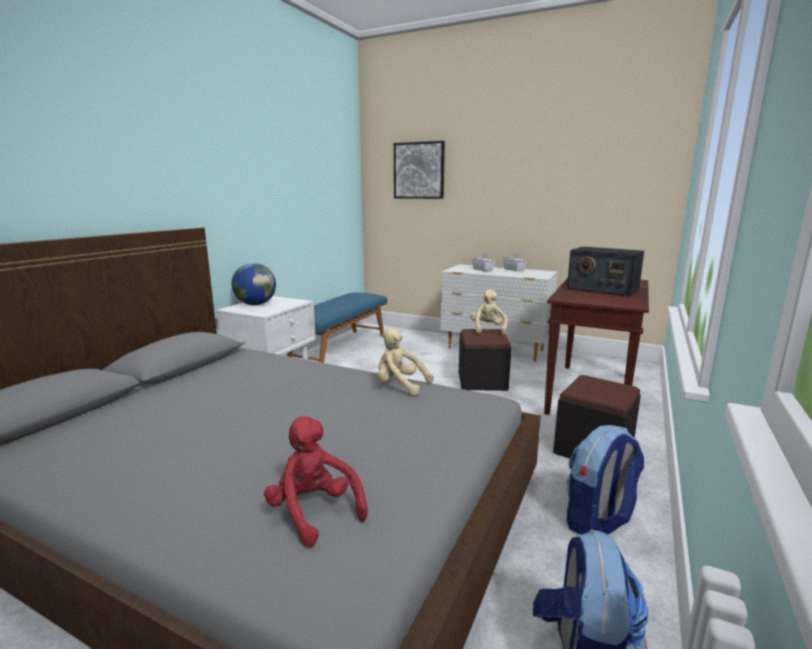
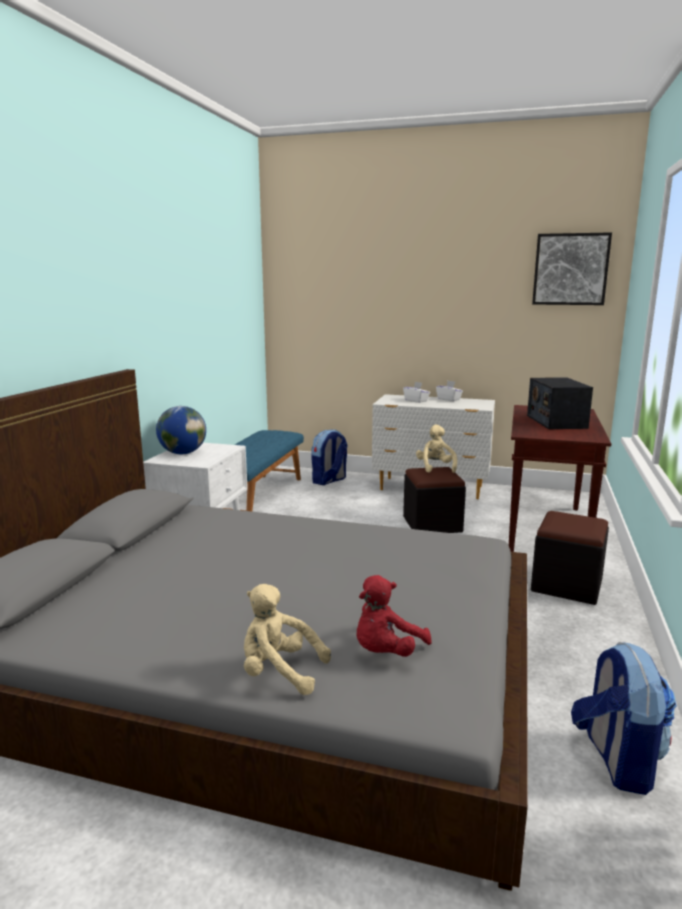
camera: 10 degrees left, 0 degrees up
(314, 512) = (386, 652): red plush toy -> red plush toy turned 90 degrees counterclockwise
(400, 386) = (386, 534): beige plush toy -> beige plush toy (279, 672)
(419, 170) = (335, 289): picture -> picture (570, 269)
(598, 521) = (592, 647): backpack -> backpack (329, 481)
(602, 289) = (556, 421): radio -> radio turned 60 degrees clockwise

